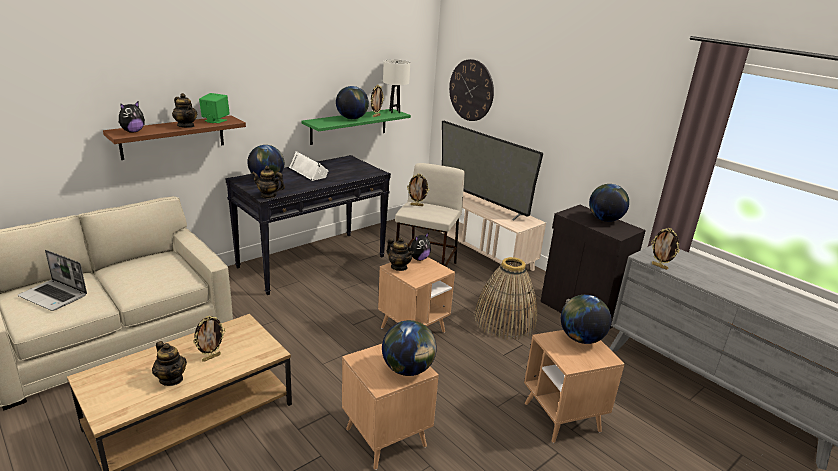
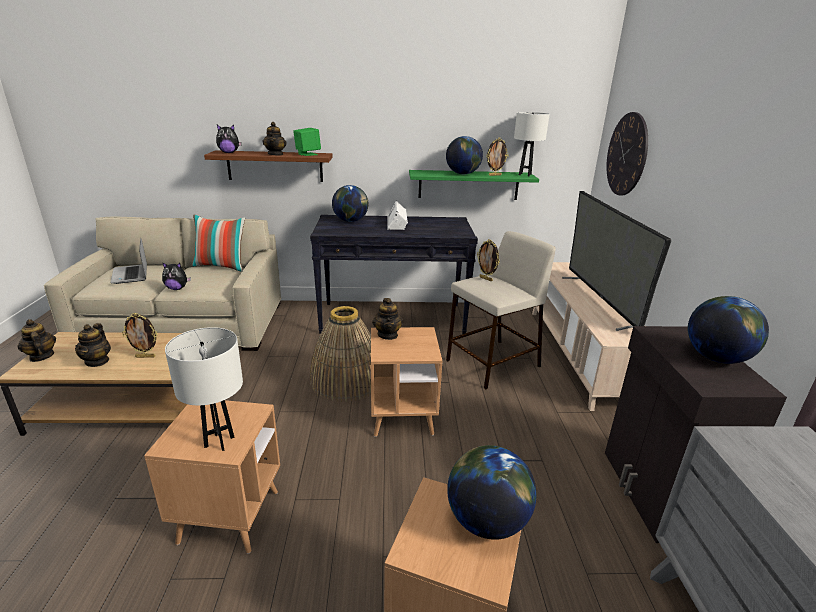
camera: 40 degrees right, 0 degrees up
(144, 257) = (221, 266): none -> pillow
(268, 195) = (326, 232): teapot -> teapot (41, 356)
(408, 369) = (219, 442): globe -> white table lamp
(418, 258) = (422, 333): plush toy -> plush toy (177, 288)
(504, 321) = (523, 455): basket -> basket (346, 380)
(659, 266) = (743, 468): picture frame -> none

